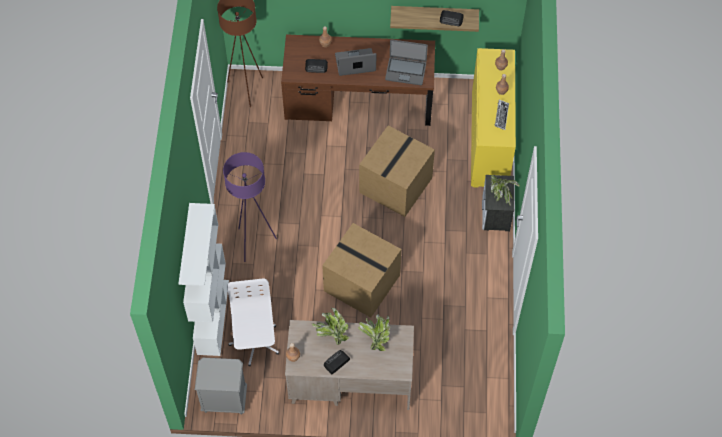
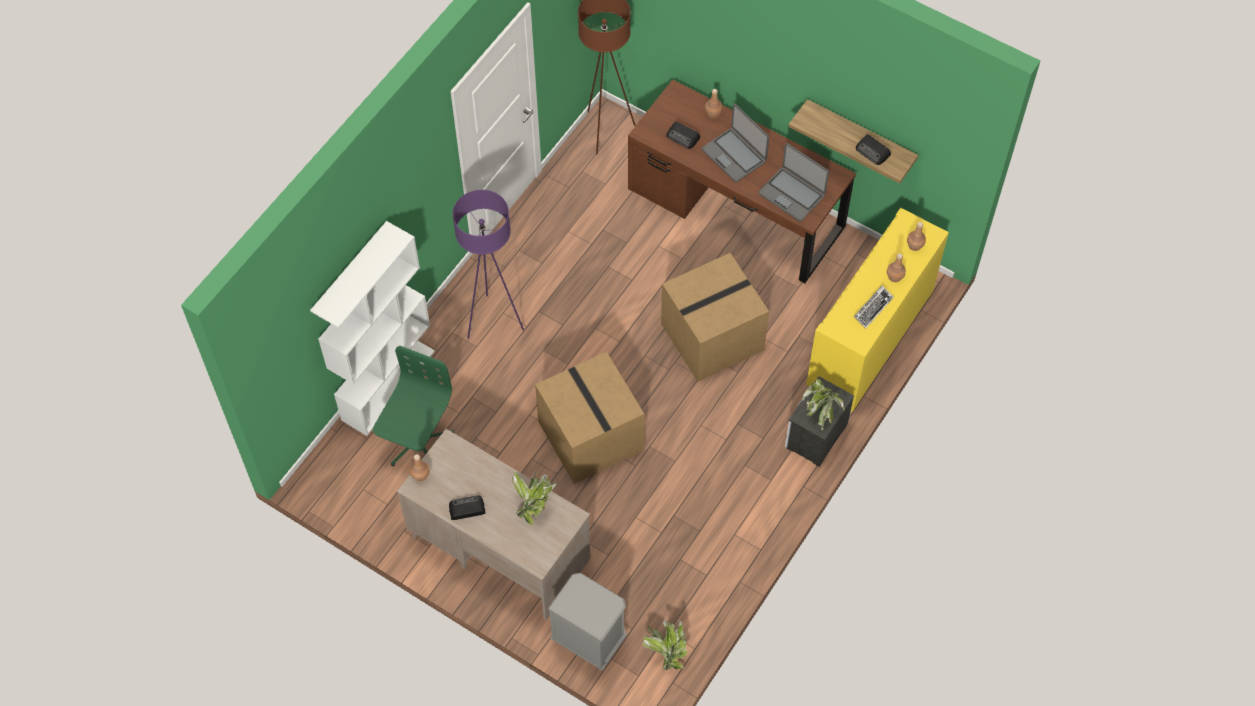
camera: 30 degrees right, 0 degrees up
(224, 400) = (337, 490): grey nightstand -> grey nightstand (589, 640)
(255, 342) = (417, 441): white office chair -> green office chair
(331, 333) = (484, 470): potted plant -> potted plant (666, 650)
(355, 63) = (734, 155): laptop -> laptop turned 150 degrees counterclockwise

